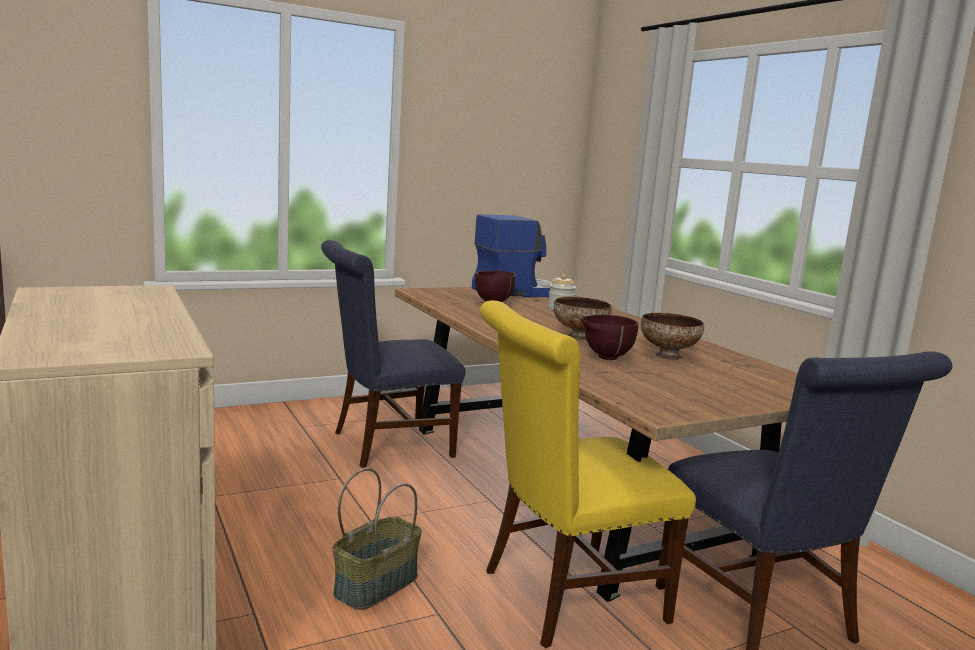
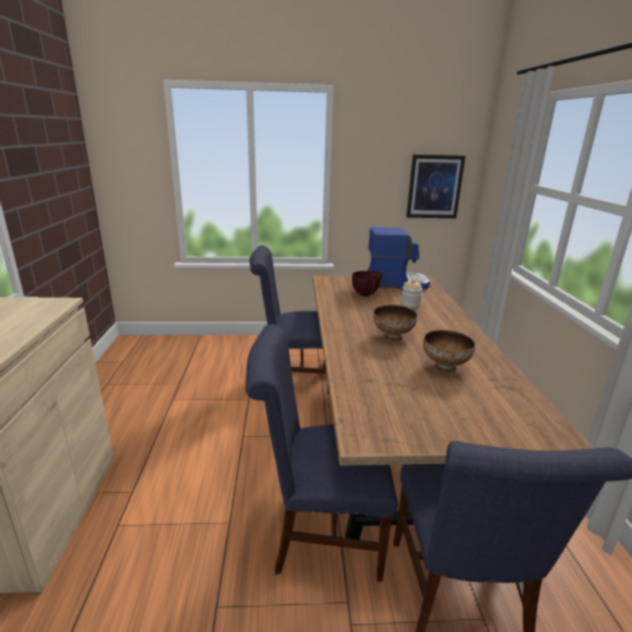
camera: 25 degrees right, 10 degrees up
(376, 584) = (210, 488): basket -> none
(532, 168) = (434, 187): none -> picture
(563, 596) = (319, 532): yellow chair -> blue chair
(605, 357) = (387, 363): brown bowl -> none

